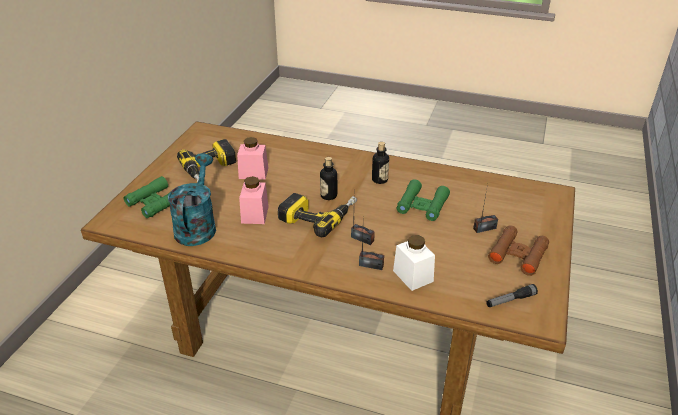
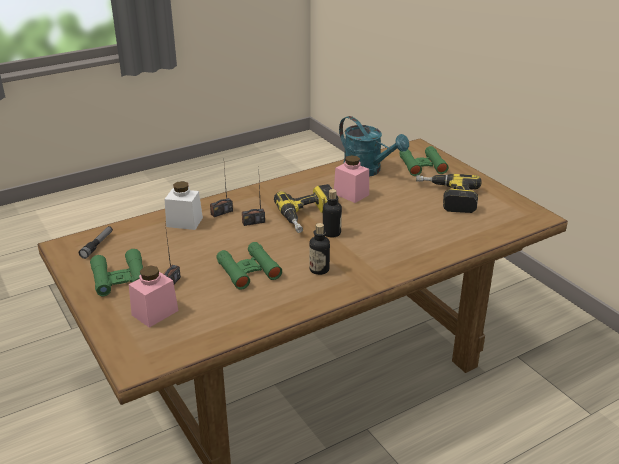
camera: 130 degrees right, 5 degrees down
(253, 173) = (417, 214): pink jar -> pink jar (155, 313)
(518, 254) = (119, 278): brown binoculars -> green binoculars

